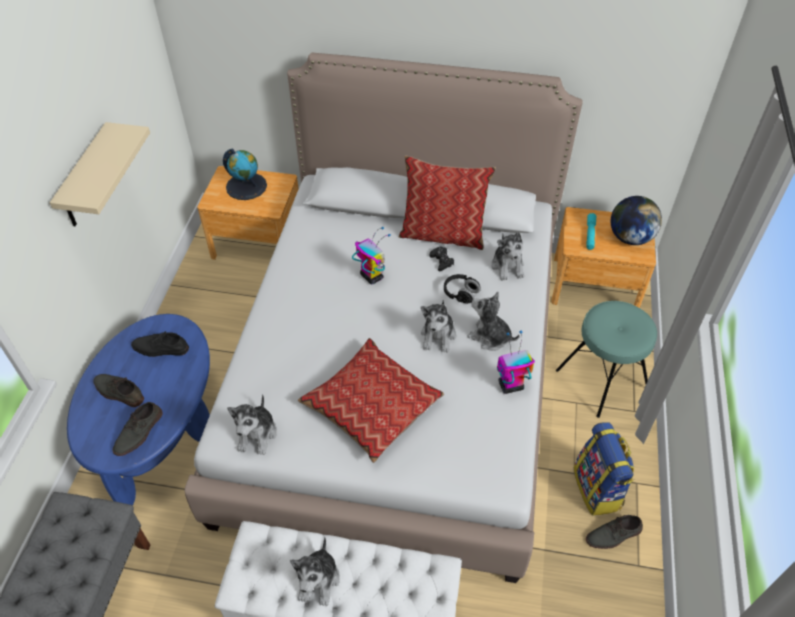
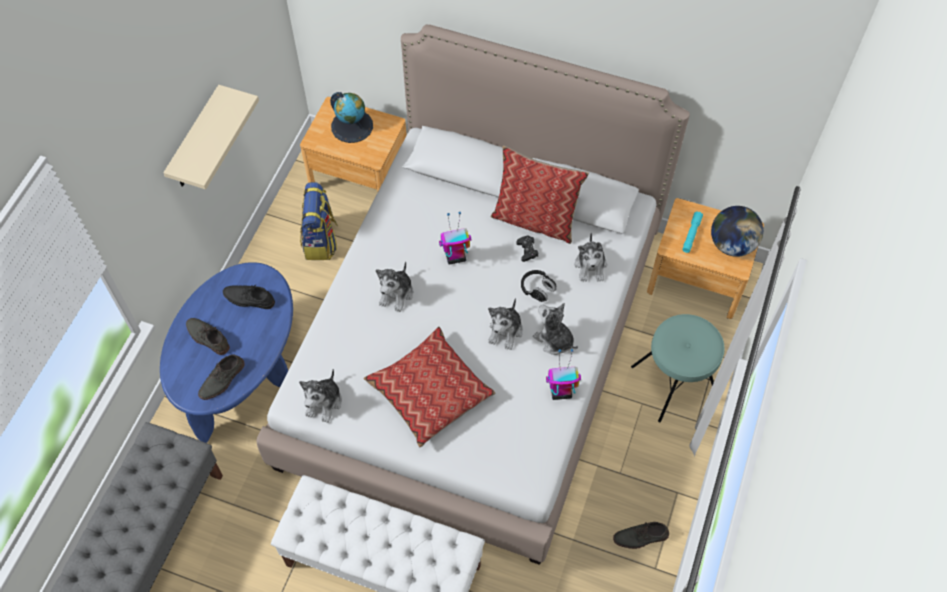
camera: 10 degrees right, 10 degrees up
(318, 580) = (359, 537): plush toy -> plush toy (396, 294)
(371, 276) = (455, 257): toy robot -> toy robot turned 75 degrees counterclockwise
(598, 489) = (638, 492): backpack -> backpack (321, 241)

